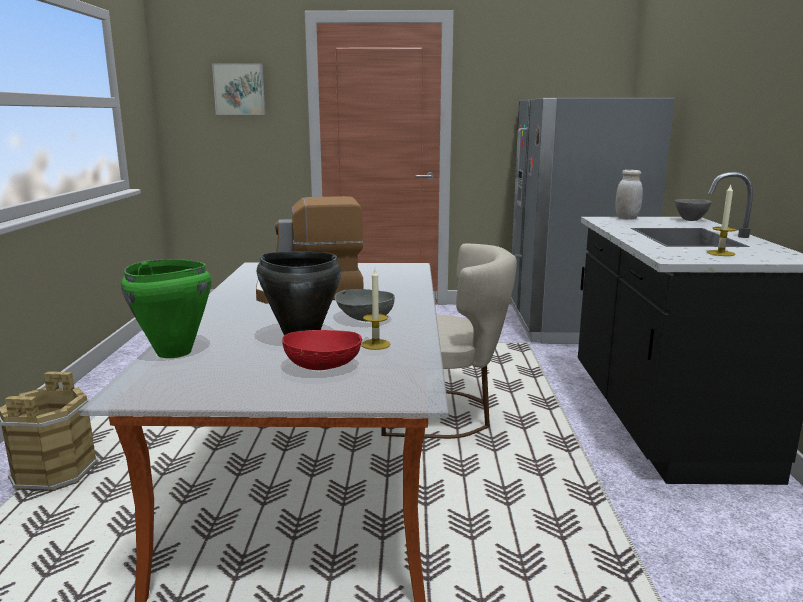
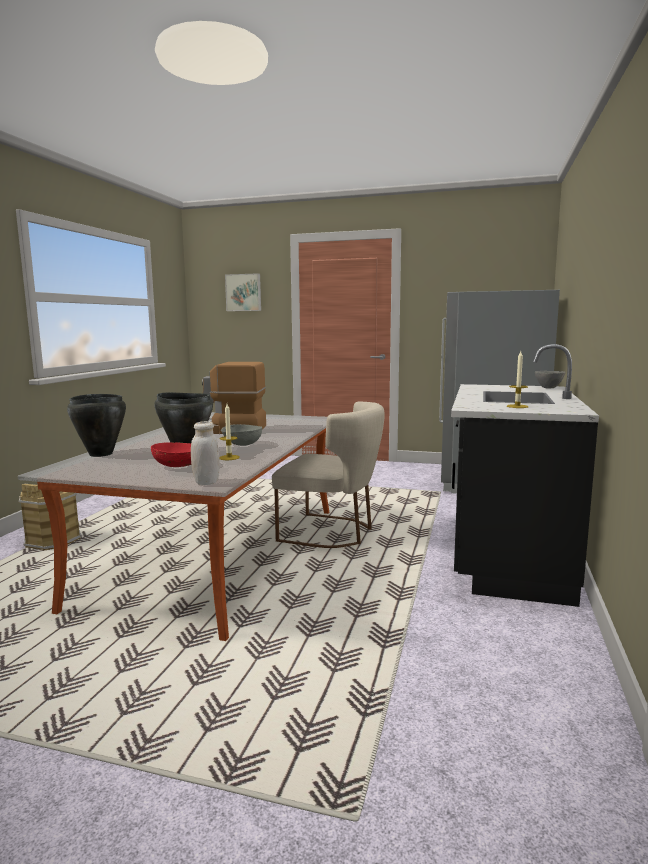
camera: 15 degrees right, 5 degrees down
(174, 352) = (100, 454): green cooking pot -> black cooking pot
(626, 218) = (495, 386): white jar -> white jar (206, 482)

